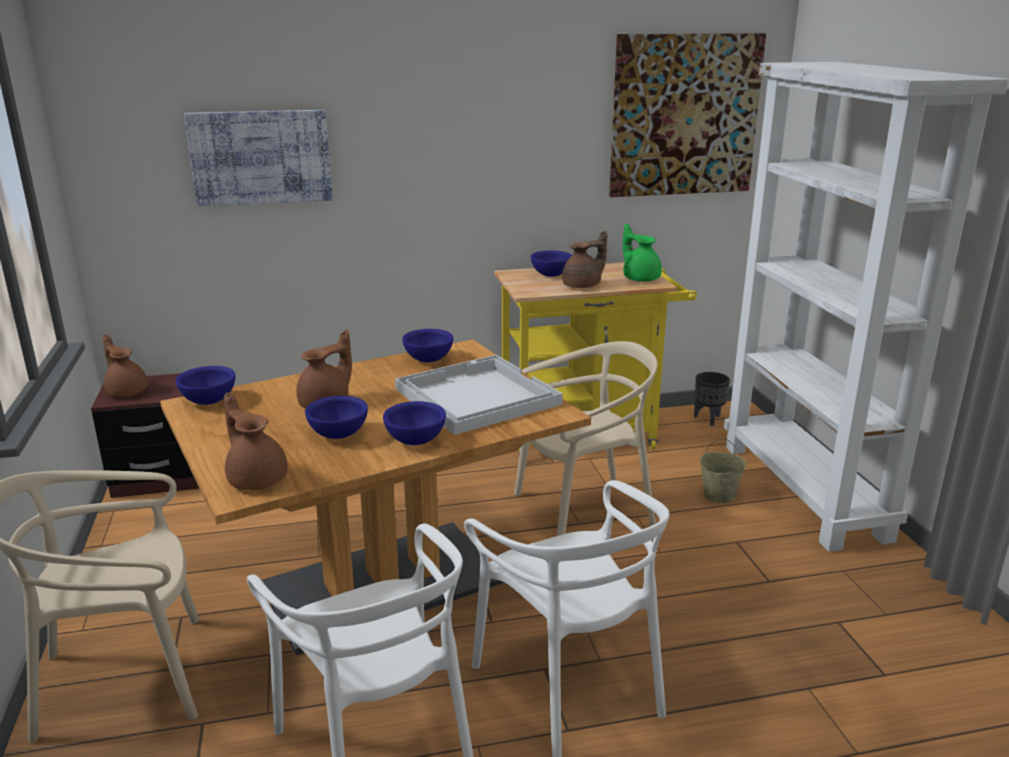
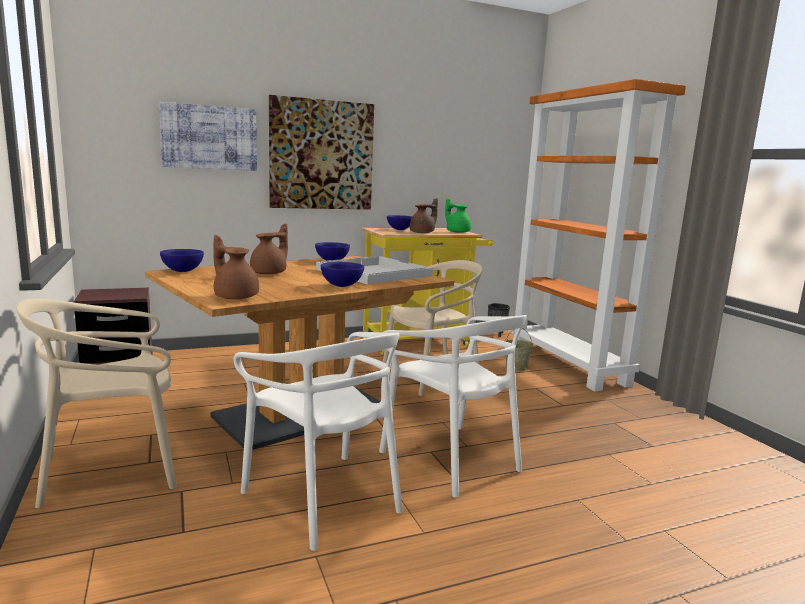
camera: 10 degrees left, 10 degrees down
(127, 391) = (100, 294): brown teapot -> none
(339, 435) = (286, 283): blue bowl -> none
(684, 116) = (479, 137): picture -> picture (321, 155)
(805, 491) = (568, 365): white bookcase -> orange bookcase

